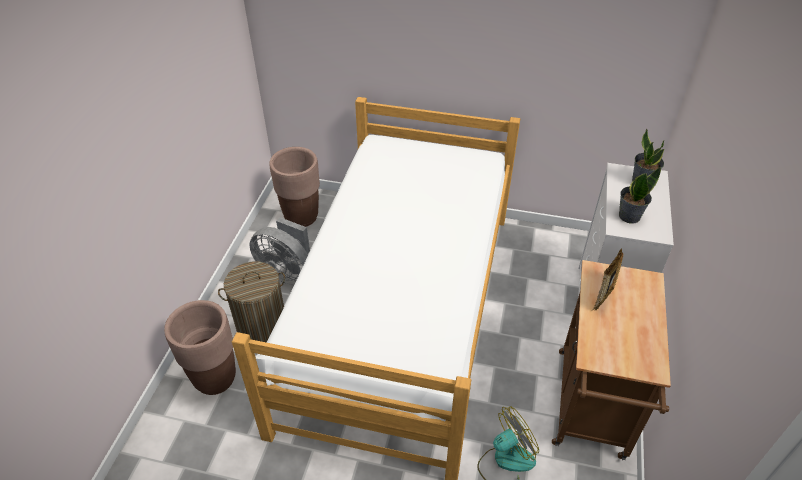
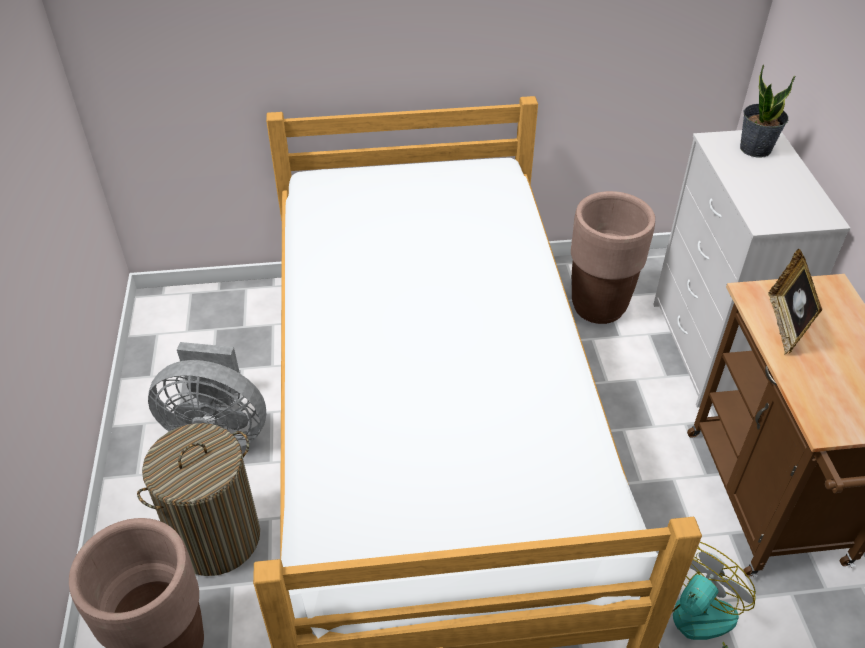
camera: 20 degrees left, 0 degrees up
(301, 217) = (204, 334): brown planter -> brown planter (598, 306)
(629, 216) = (768, 201): potted plant -> none

